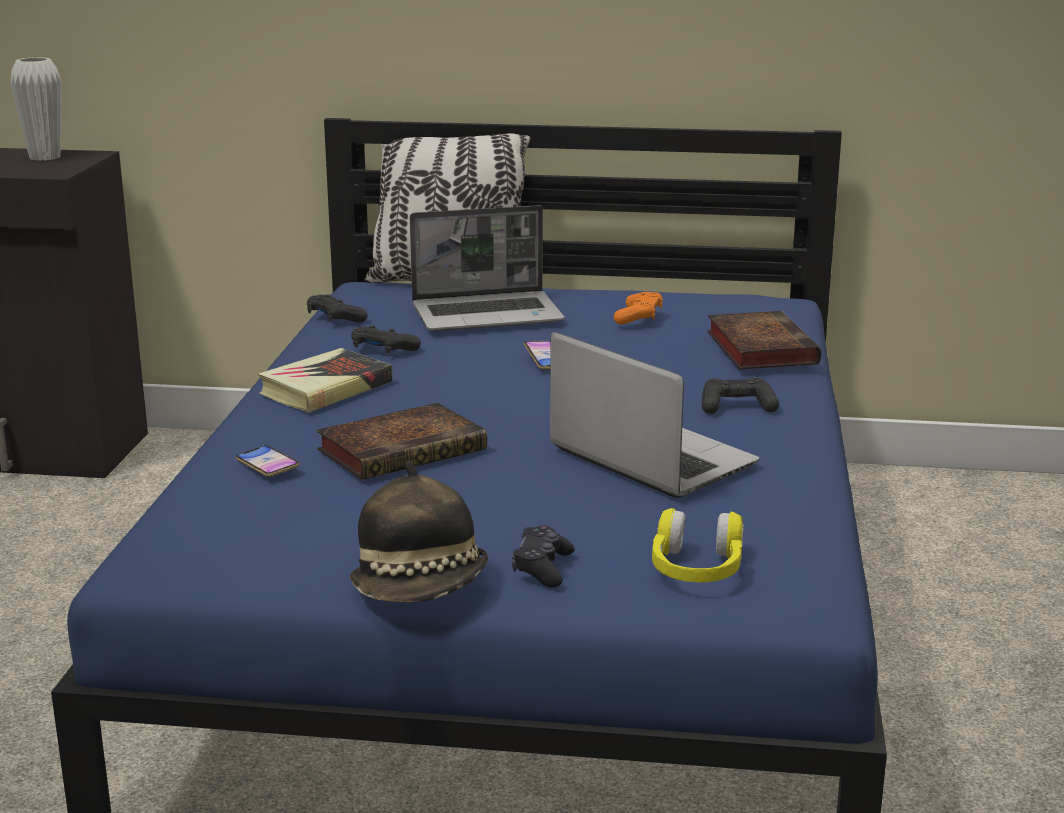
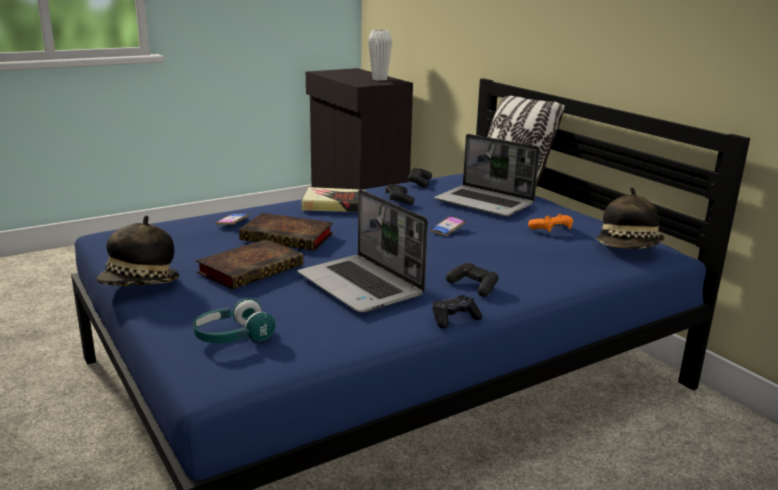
camera: 50 degrees right, 0 degrees up
(542, 568) = (189, 301): black game controller -> black game controller (454, 319)
(648, 458) = (362, 286): laptop -> laptop turned 135 degrees clockwise
(696, 570) = (233, 337): yellow headphones -> turquoise headphones
(750, 308) = (629, 248): none -> hat
(759, 347) = (569, 266): book -> book (252, 268)

